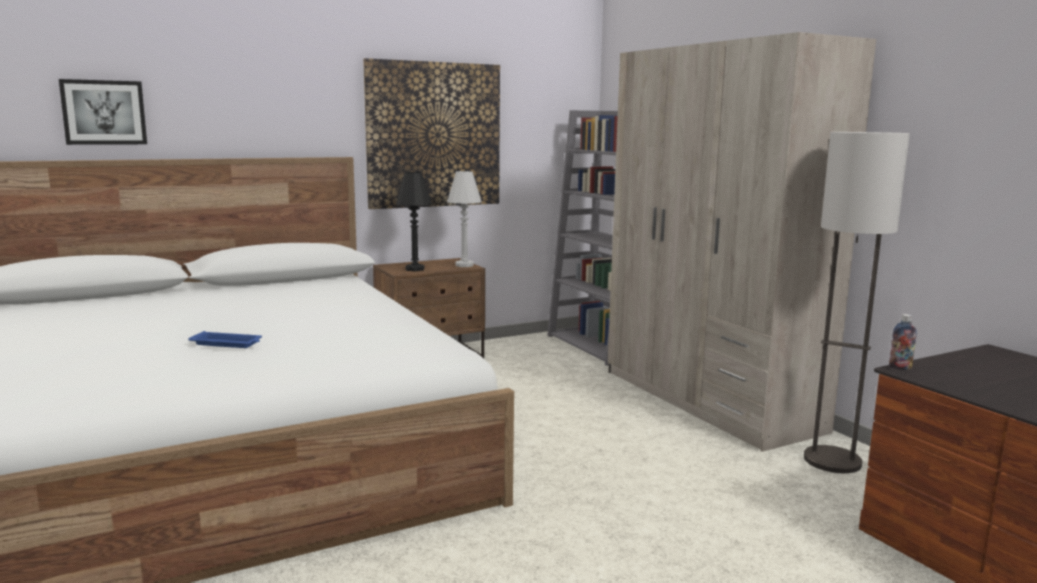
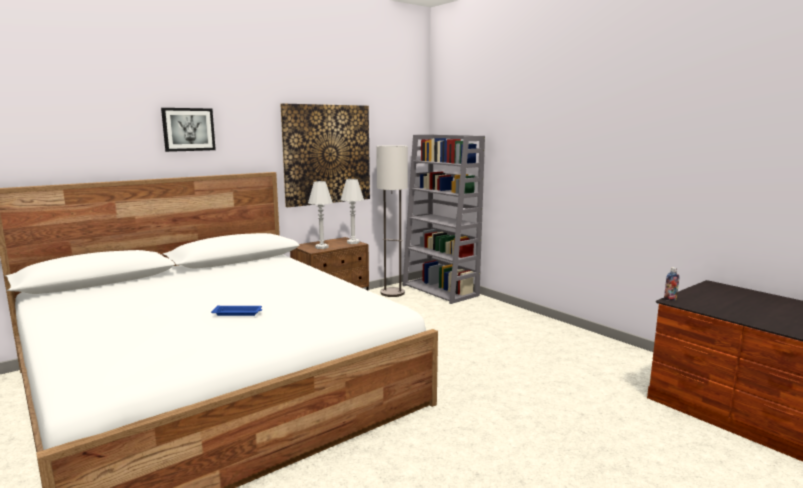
camera: 10 degrees left, 0 degrees up
(104, 112) = (102, 147): picture -> picture (188, 129)
(415, 269) = (322, 247): black table lamp -> white table lamp
(708, 400) = (524, 322): beige wardrobe -> none
(832, 461) = (614, 356): floor lamp -> floor lamp (392, 293)

